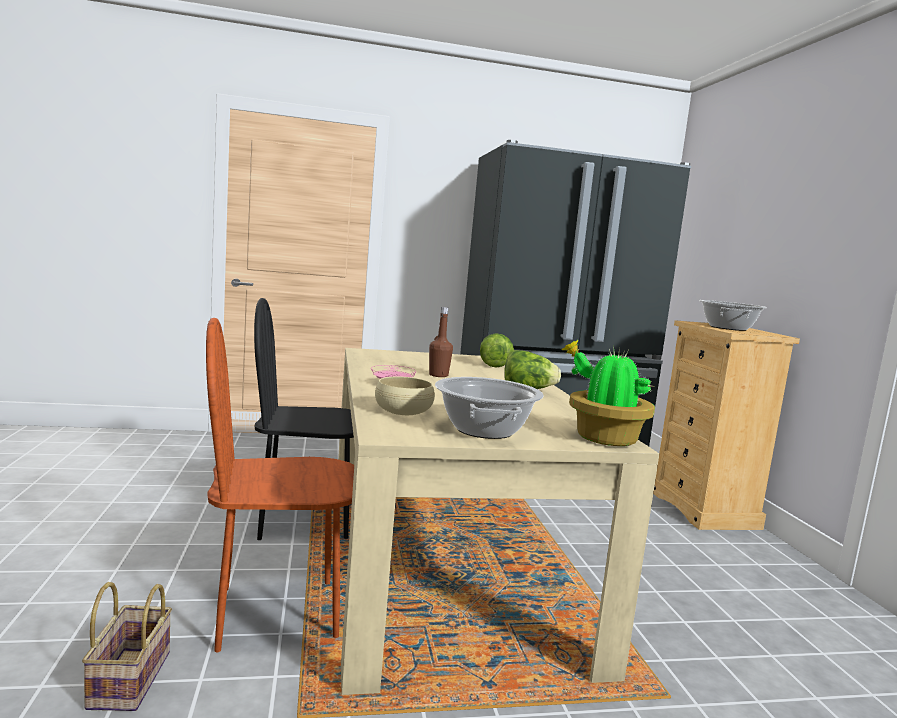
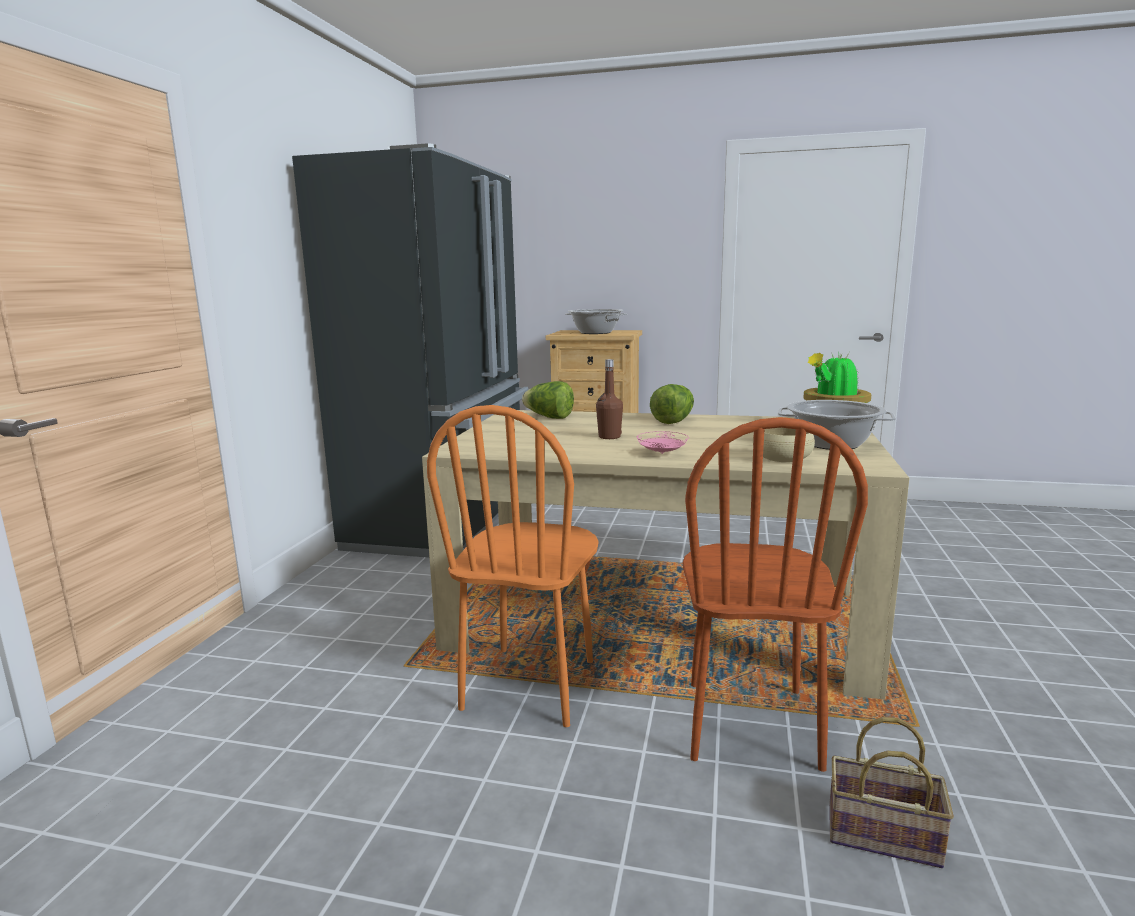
camera: 65 degrees left, 5 degrees up
(305, 522) = (530, 685): black chair -> orange chair

